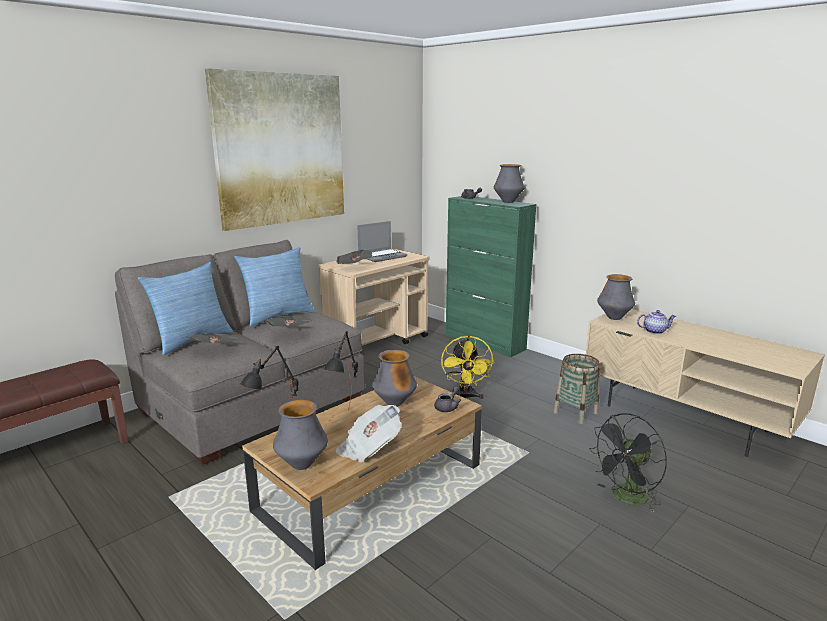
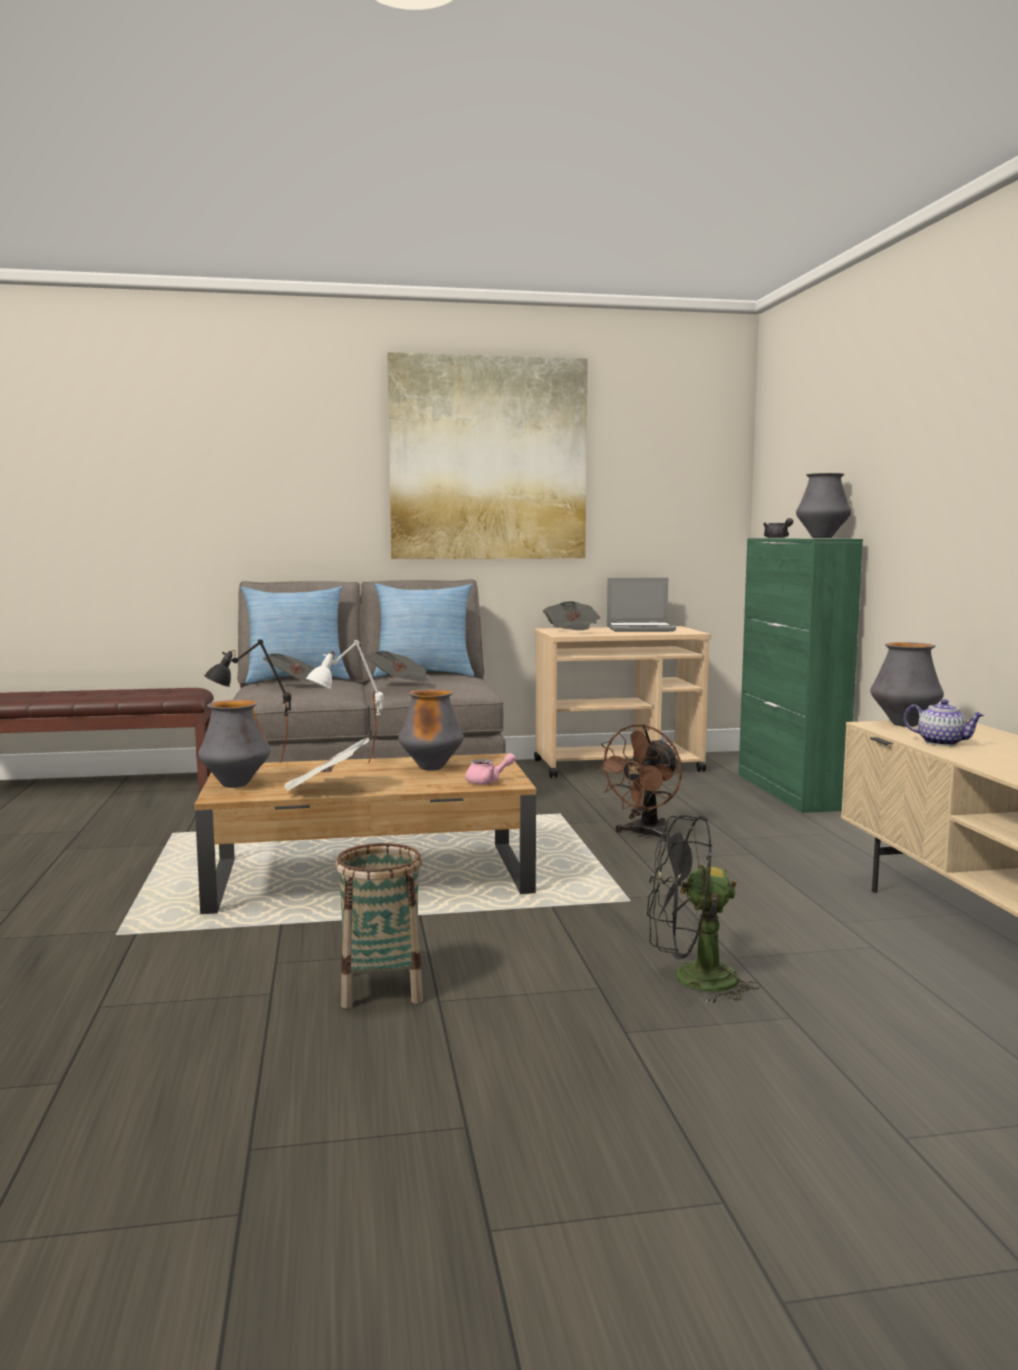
camera: 35 degrees right, 10 degrees down
(346, 421) = (348, 769): black table lamp -> white table lamp
(448, 407) = (488, 781): grey teapot -> pink teapot
(465, 397) = (644, 835): yellow fan -> brown fan
(576, 413) = (794, 885): basket -> basket (381, 988)

